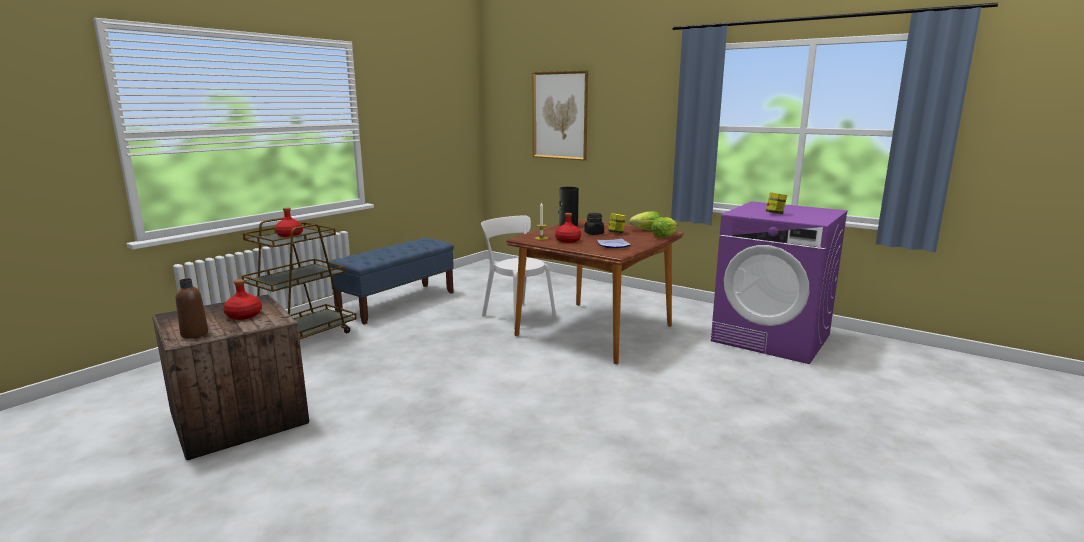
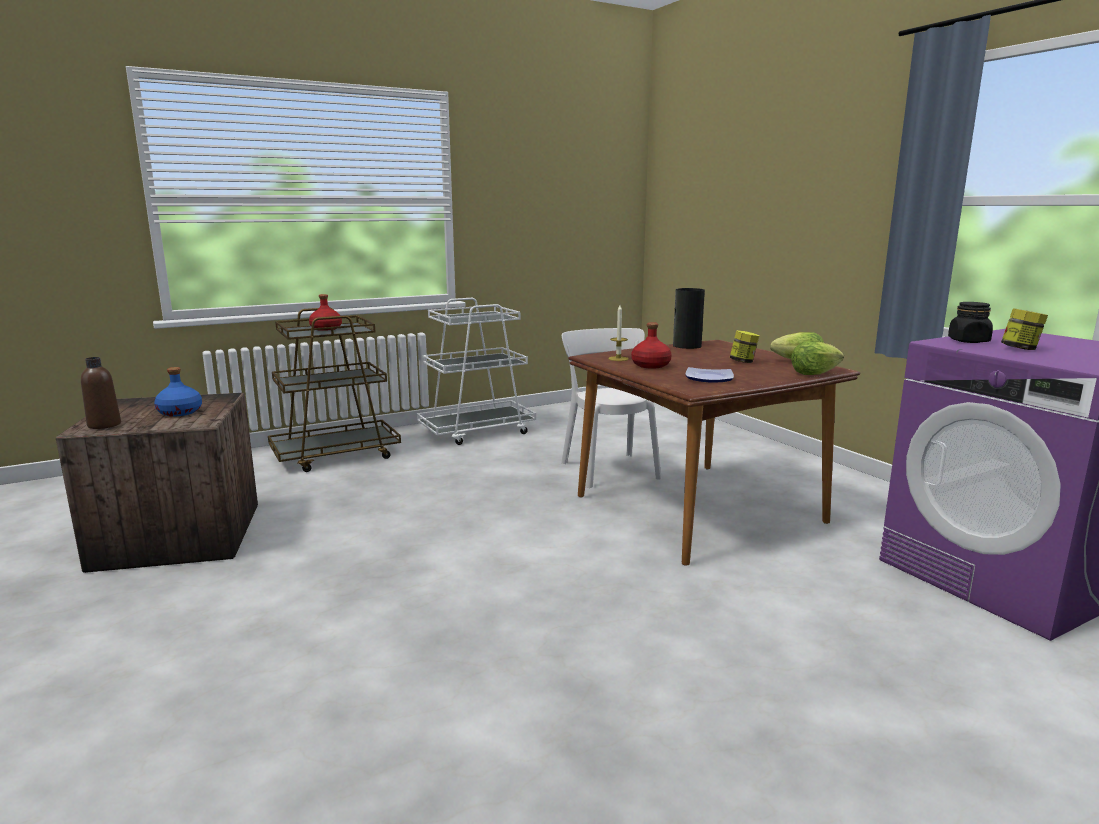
camera: 25 degrees right, 0 degrees up
(244, 316) = (180, 412): red bottle -> blue bottle
(398, 303) = (477, 431): blue bench -> white cart
(560, 115) = (736, 189): picture -> none
(594, 233) = (706, 359): black jar -> black jar (968, 341)

